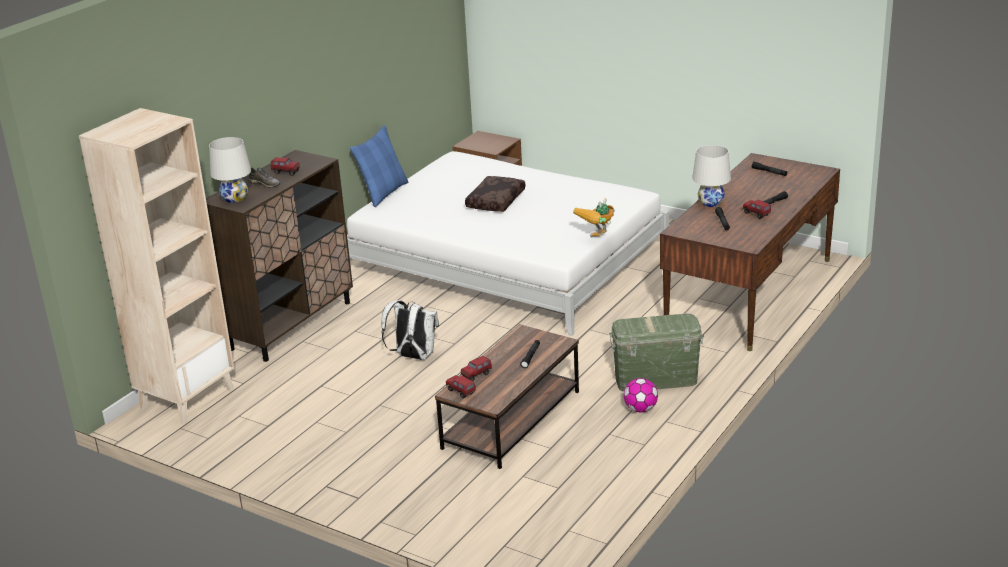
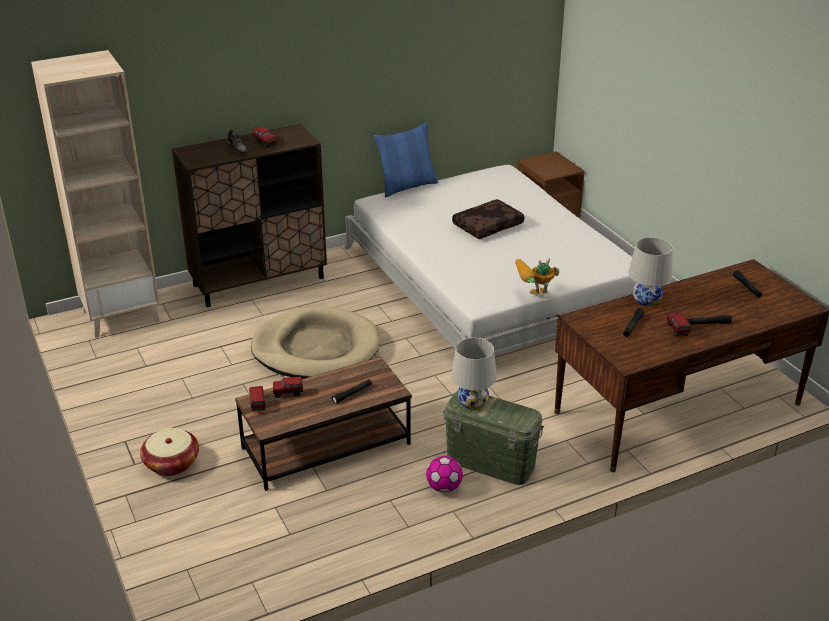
camera: 30 degrees right, 5 degrees up
(235, 198) = (199, 154): white table lamp -> white table lamp (472, 402)
(392, 484) = (171, 463): none -> basket
(413, 356) = (316, 349): white backpack -> beige dog bed

